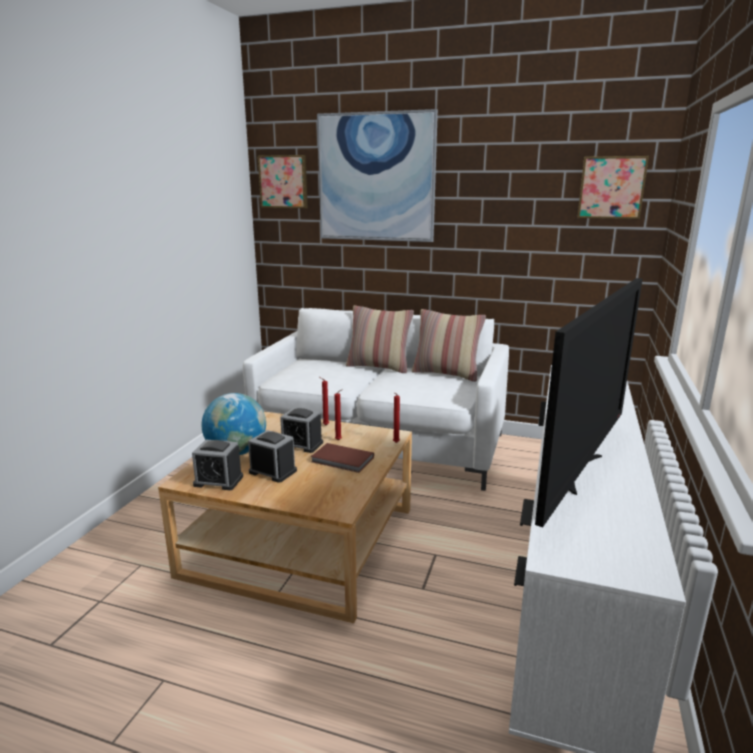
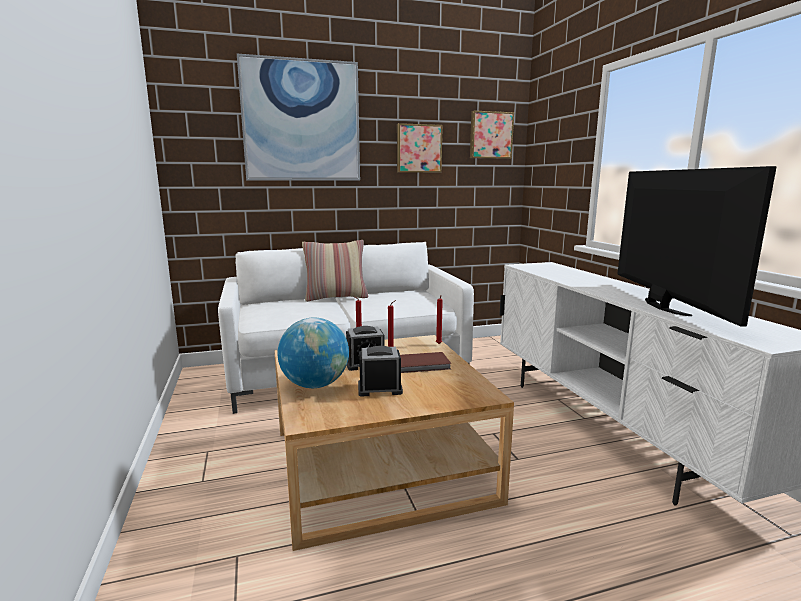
camera: 35 degrees left, 5 degrees down
(218, 481) = (342, 410): alarm clock -> none
(284, 181) = (197, 122): picture -> picture (418, 148)
(446, 374) = (401, 292): pillow -> none

